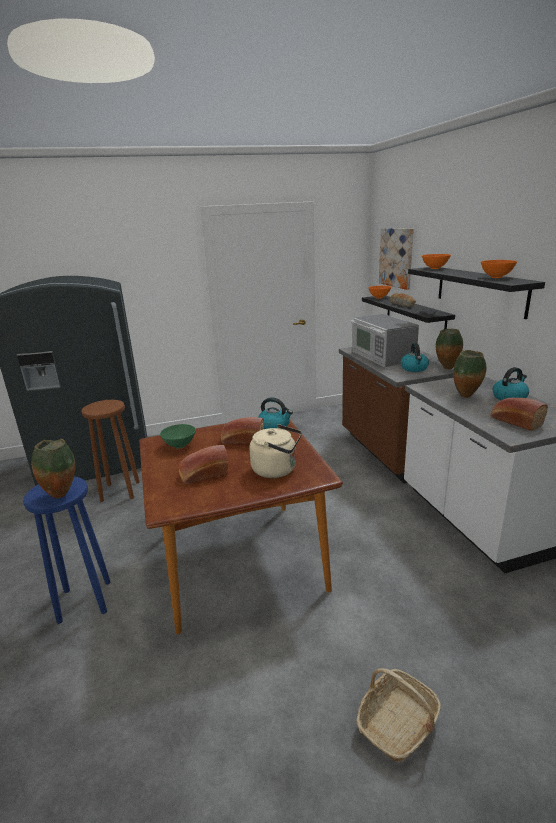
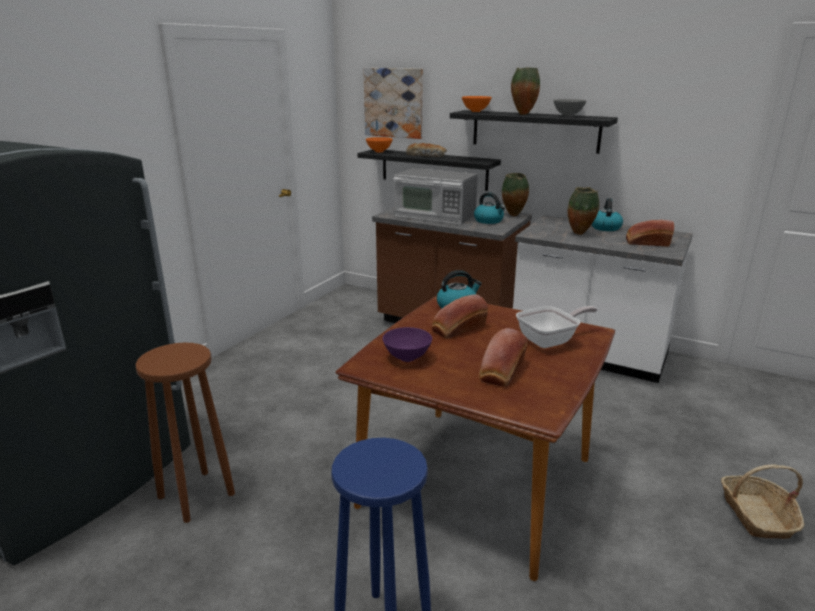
camera: 45 degrees left, 0 degrees up
(62, 495) = (401, 463): vase -> vase (522, 114)
(180, 446) = (408, 358): green bowl -> purple bowl
(277, 470) = (551, 340): beige kettle -> frying pan
(496, 277) = (568, 115): orange bowl -> grey bowl

